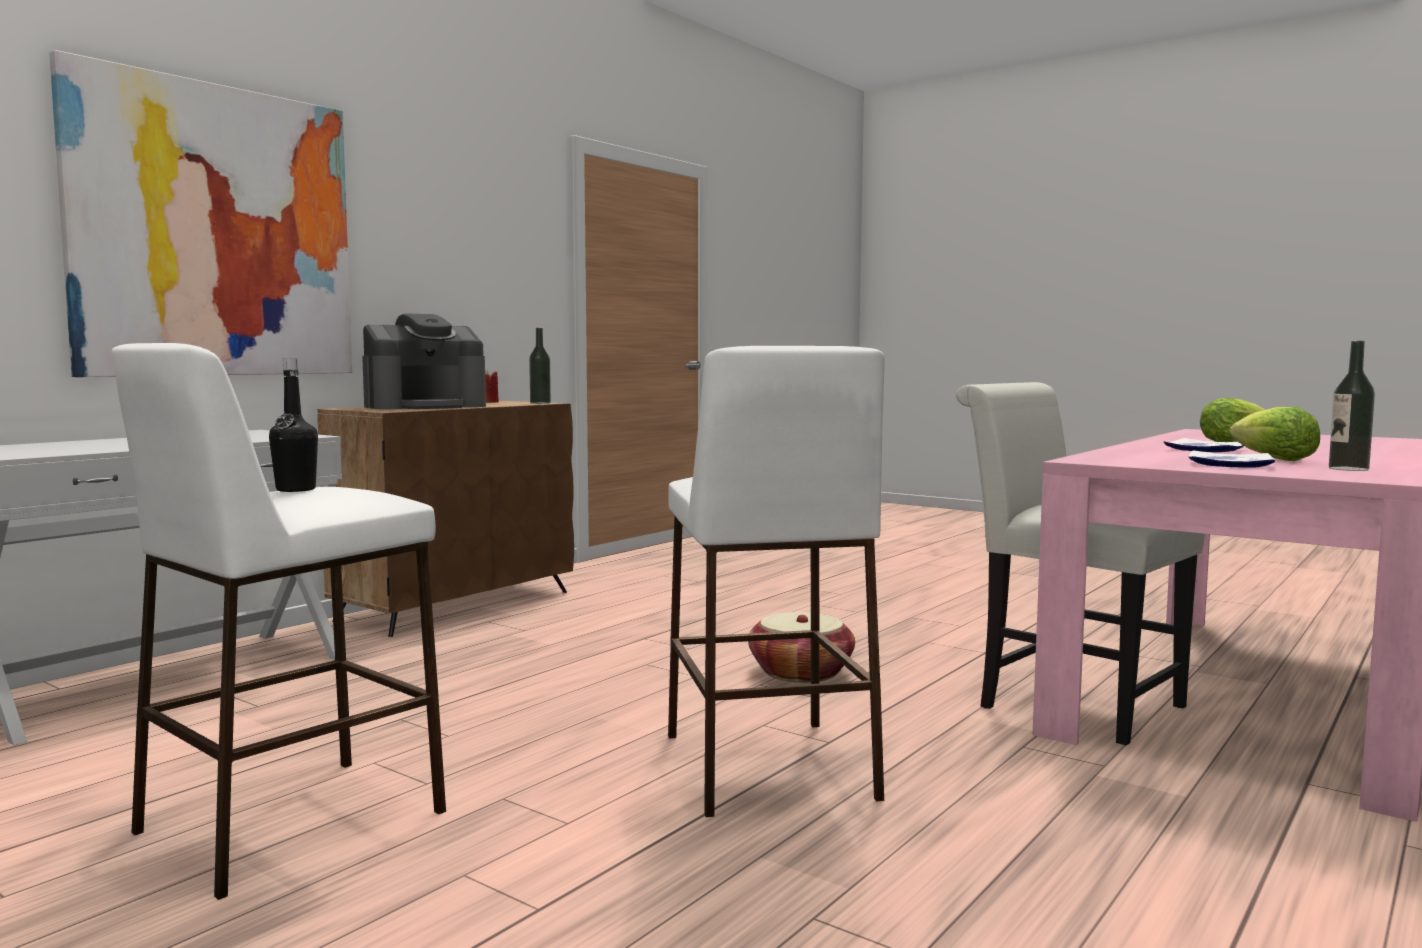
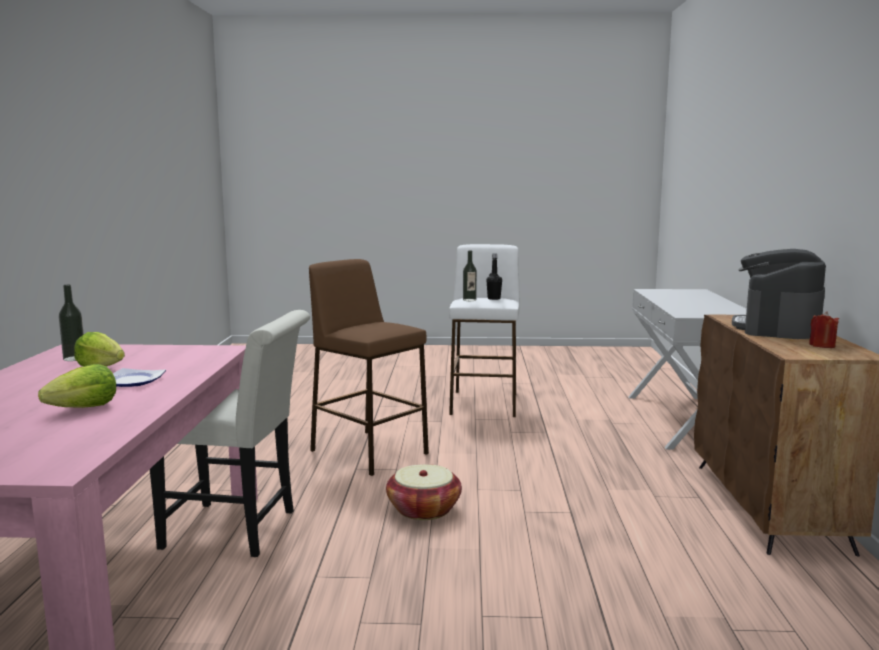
camera: 145 degrees right, 5 degrees up
(215, 232) = (777, 187): picture -> none
(540, 403) = (787, 352): bottle -> bottle (469, 300)
(768, 766) = (368, 452): white stool -> brown stool
(1232, 464) = (139, 355): plate -> none

